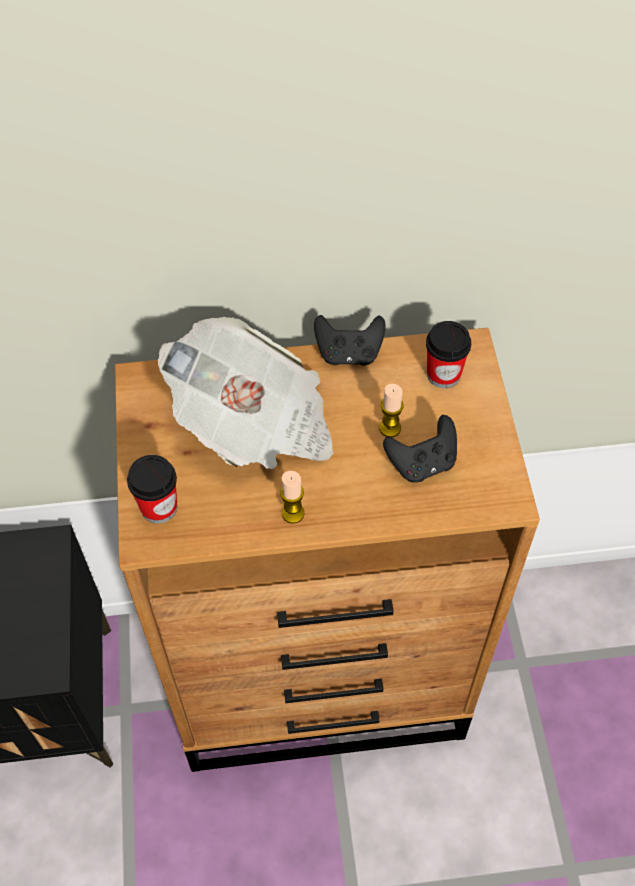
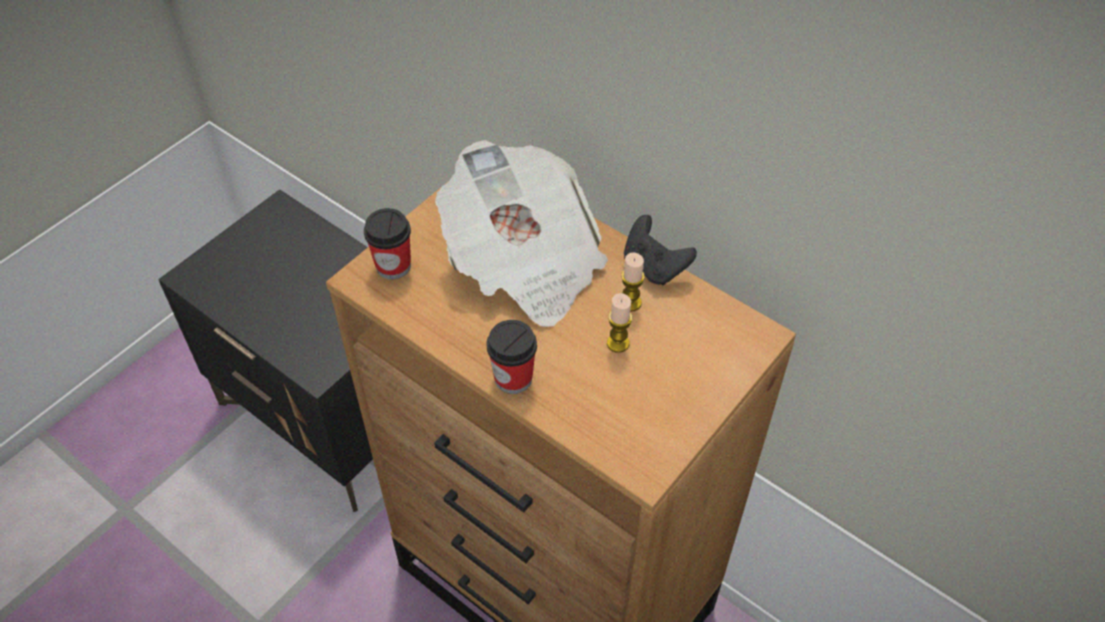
camera: 45 degrees right, 5 degrees down
(293, 513) = (473, 343): candle -> candle (630, 302)
(422, 463) = (610, 387): black game controller -> none
(443, 374) = (710, 338): cup -> cup (513, 378)

